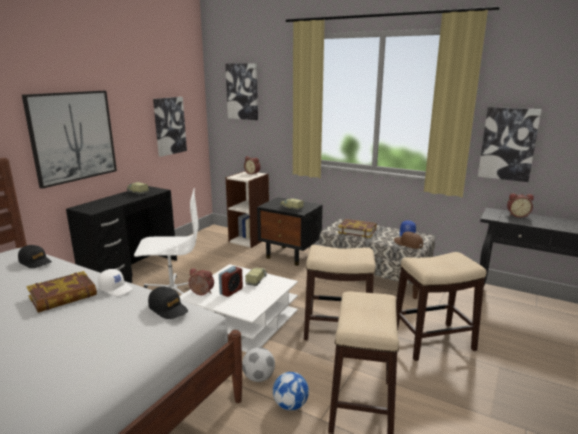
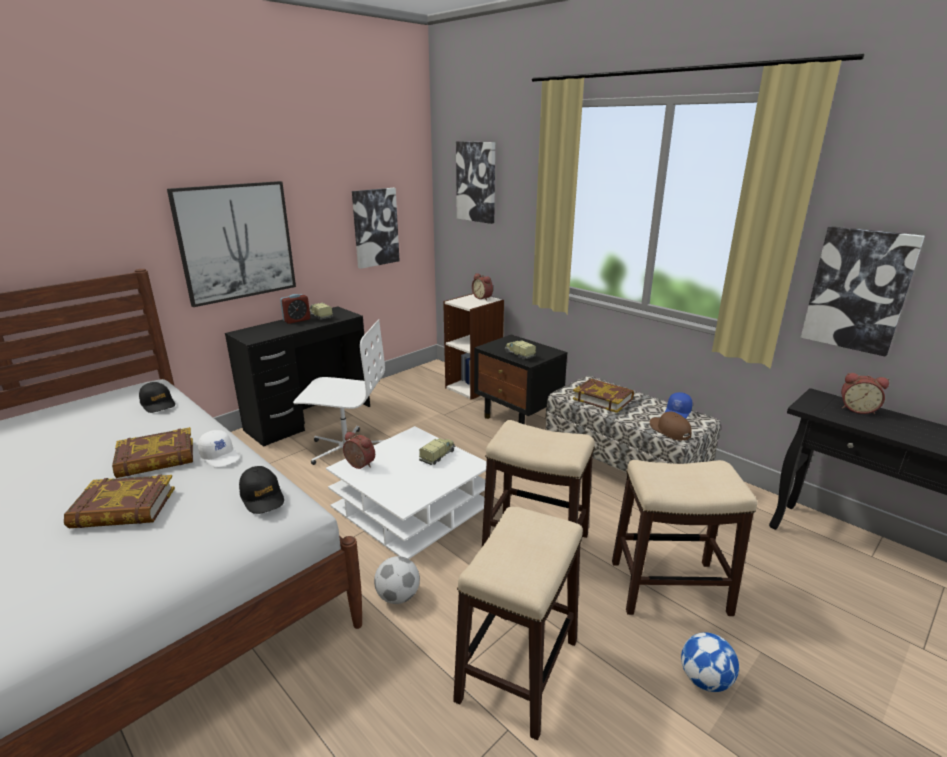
camera: 15 degrees right, 5 degrees up
(60, 330) = (123, 508): none -> book
(231, 291) = (397, 468): alarm clock -> alarm clock (297, 320)
(290, 405) = (421, 647): football -> football (705, 680)

